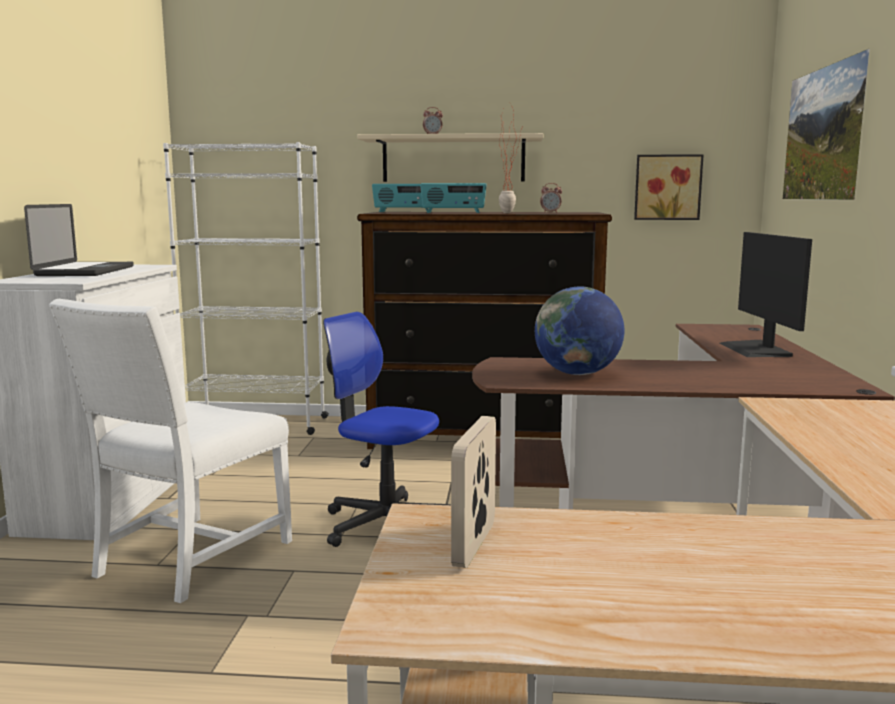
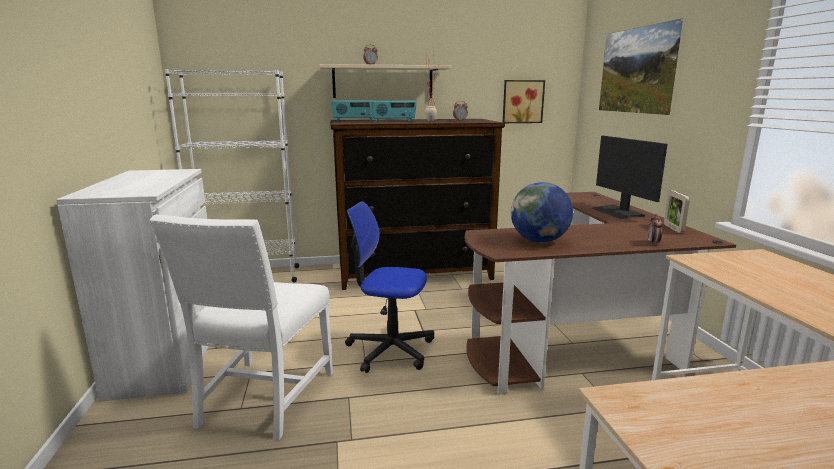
camera: 15 degrees left, 5 degrees up
(85, 271) = (135, 180): laptop -> none
(474, 544) = (687, 424): picture frame -> picture frame (673, 228)
(752, 386) = (653, 243): none -> alarm clock

